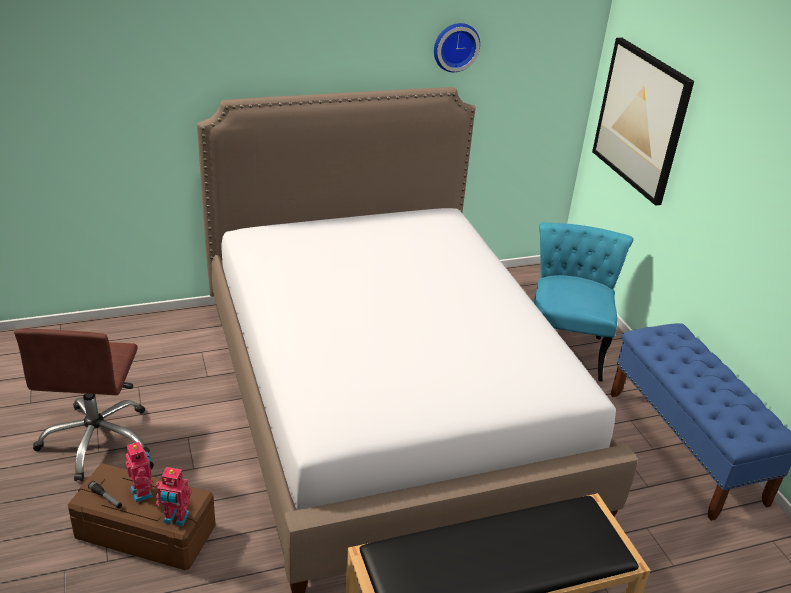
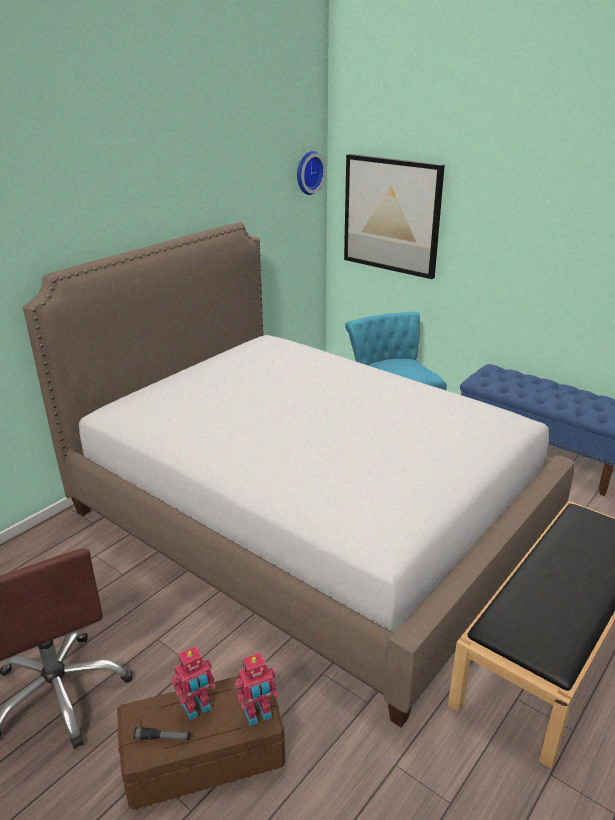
camera: 30 degrees left, 5 degrees down
(143, 492) = (197, 708): toy robot -> toy robot turned 120 degrees clockwise
(455, 46) = (230, 184): wall clock -> wall clock (308, 172)

